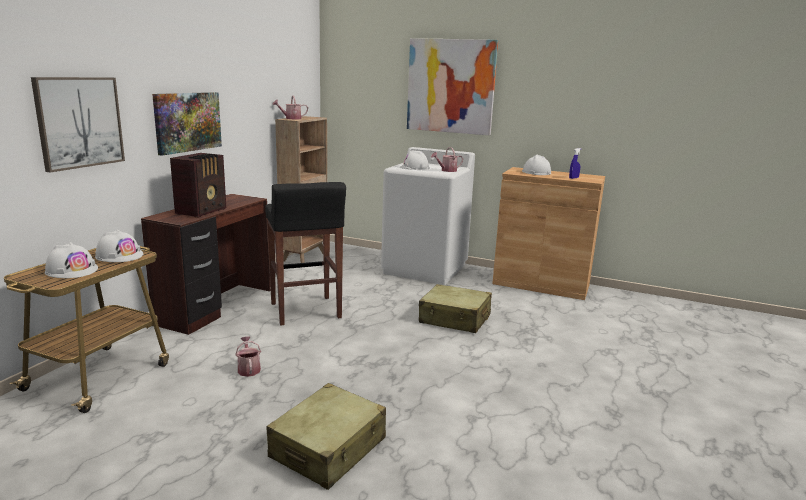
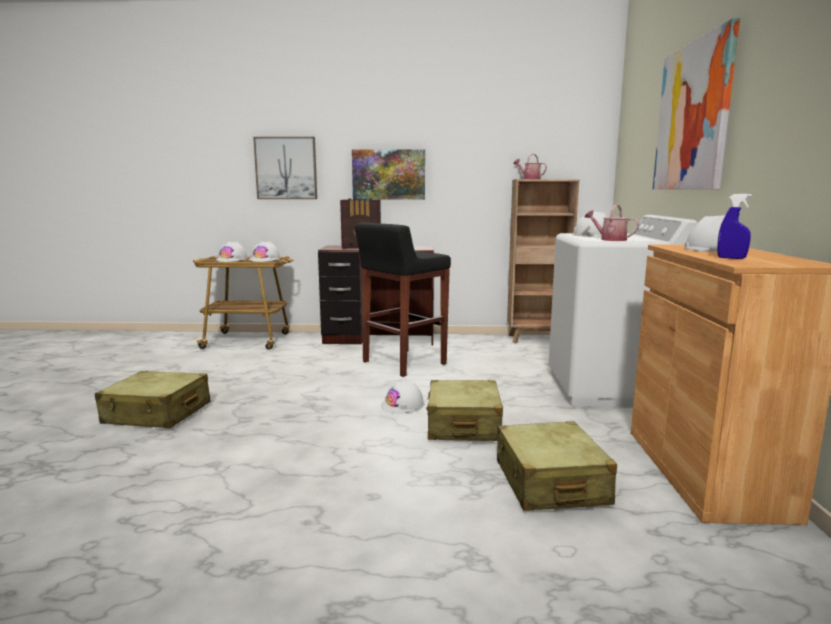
camera: 70 degrees right, 5 degrees down
(248, 369) = (277, 368): watering can -> none
(404, 330) = (403, 405): none -> white hard hat
(541, 317) = (550, 483): none -> beige suitcase

